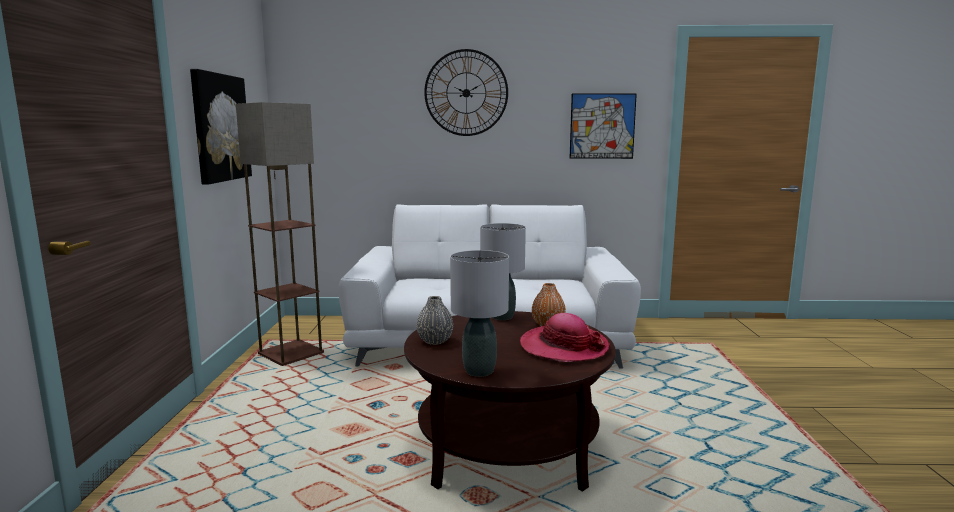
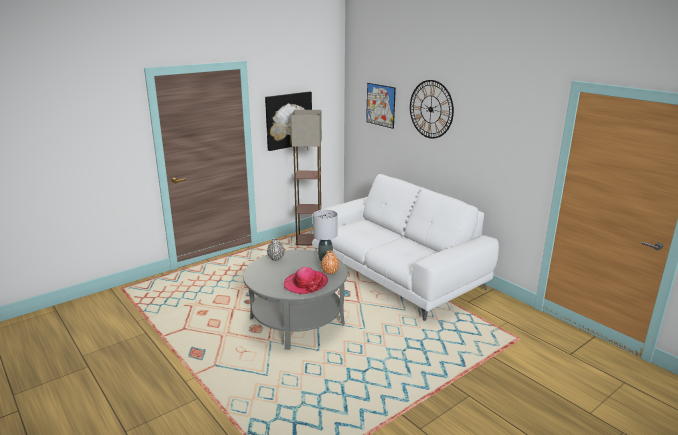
camera: 50 degrees right, 10 degrees up
(479, 371) = (257, 277): grey table lamp -> none
(508, 448) = (297, 321): brown coffee table -> grey coffee table
(602, 126) = (509, 150): picture -> picture (380, 105)

